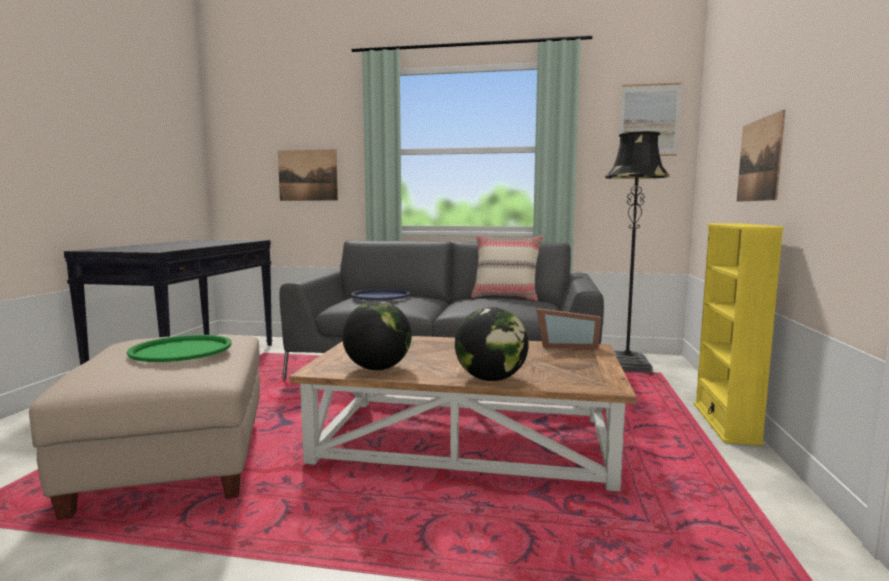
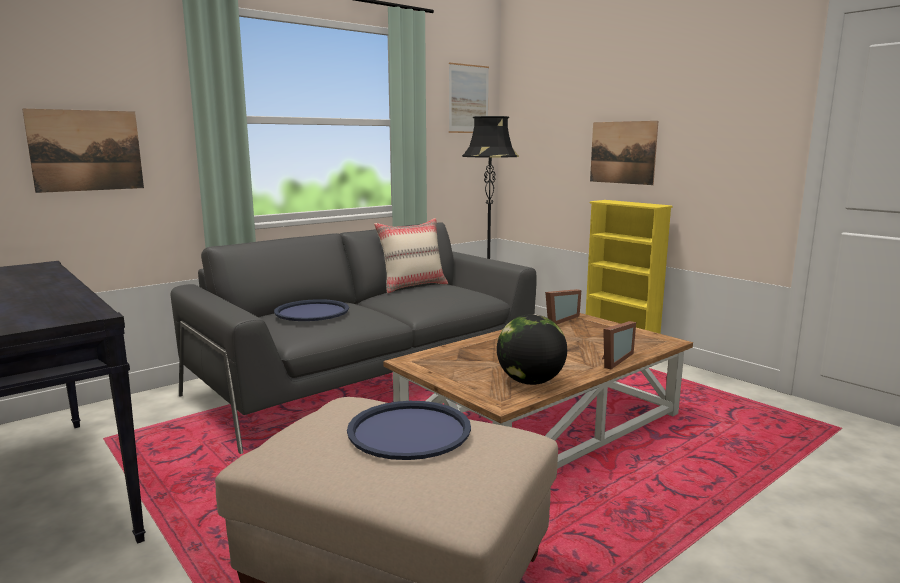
camera: 50 degrees left, 5 degrees up
(181, 350) = (409, 431): green tray -> blue tray
(491, 379) = (612, 360): globe -> picture frame

